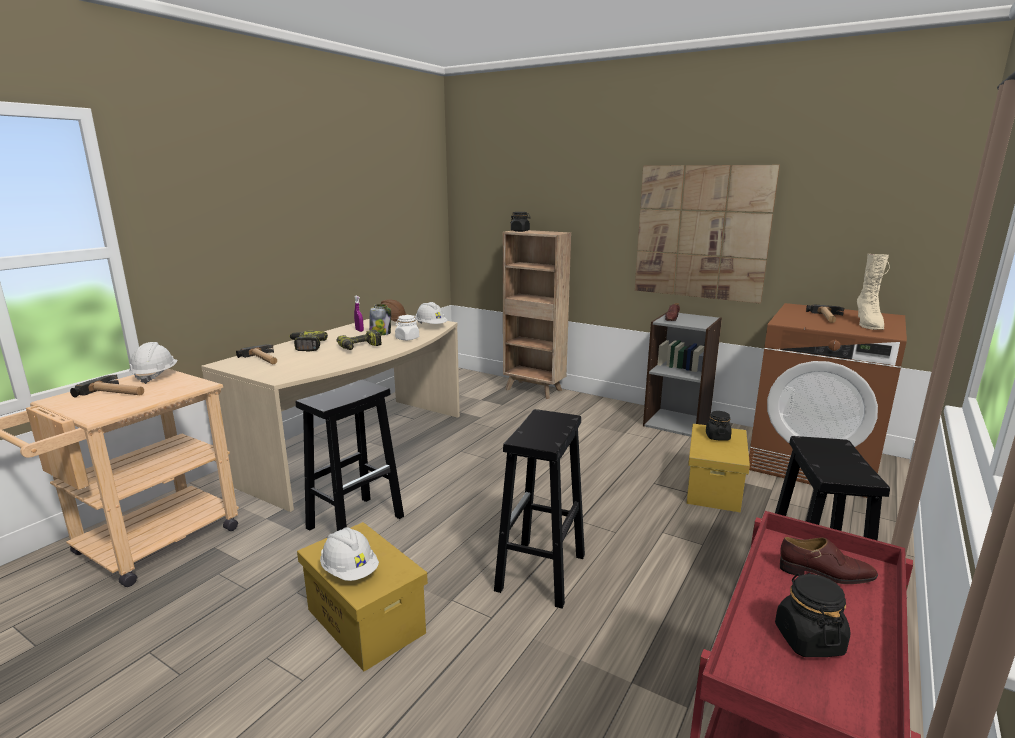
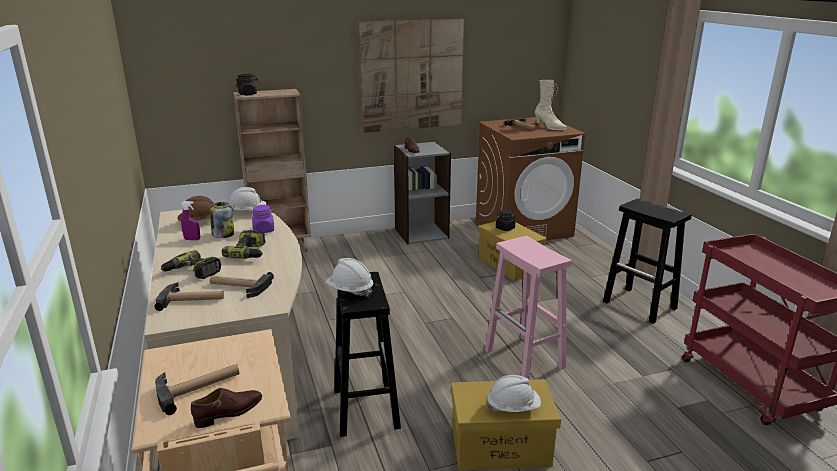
camera: 50 degrees left, 5 degrees up
(155, 376) = (177, 358): white hard hat -> white hard hat (350, 291)
(299, 362) = (239, 286): none -> hammer
(407, 338) = (264, 230): white jar -> purple jar
(541, 573) = (525, 359): black stool -> pink stool
(808, 639) = (791, 279): black jar -> none
(826, 574) = (750, 256): brown shoe -> brown shoe (229, 412)

